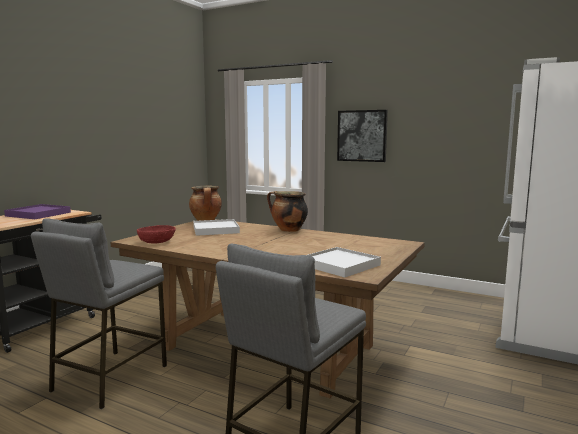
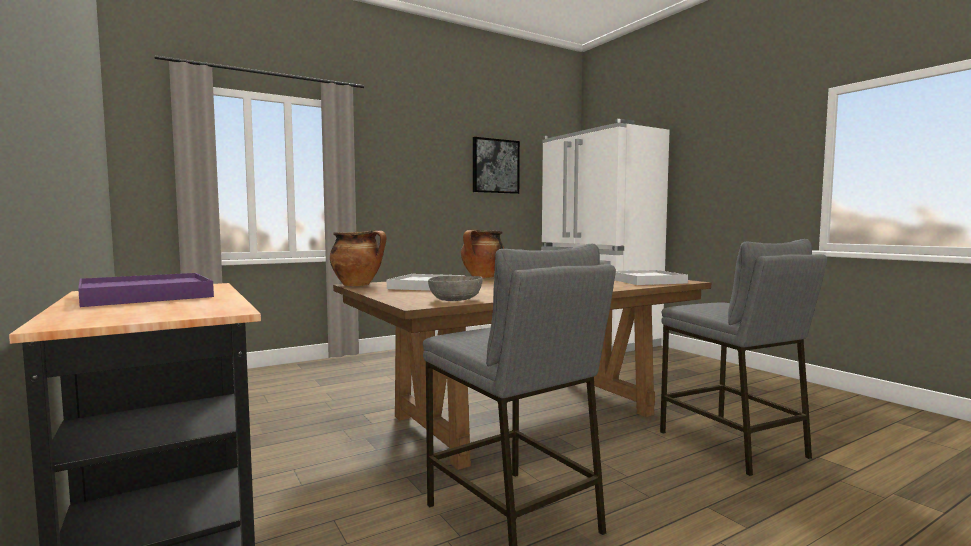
camera: 60 degrees left, 5 degrees down
(157, 242) = (455, 300): red bowl -> grey bowl
(362, 136) = (394, 181): picture -> picture (495, 166)

